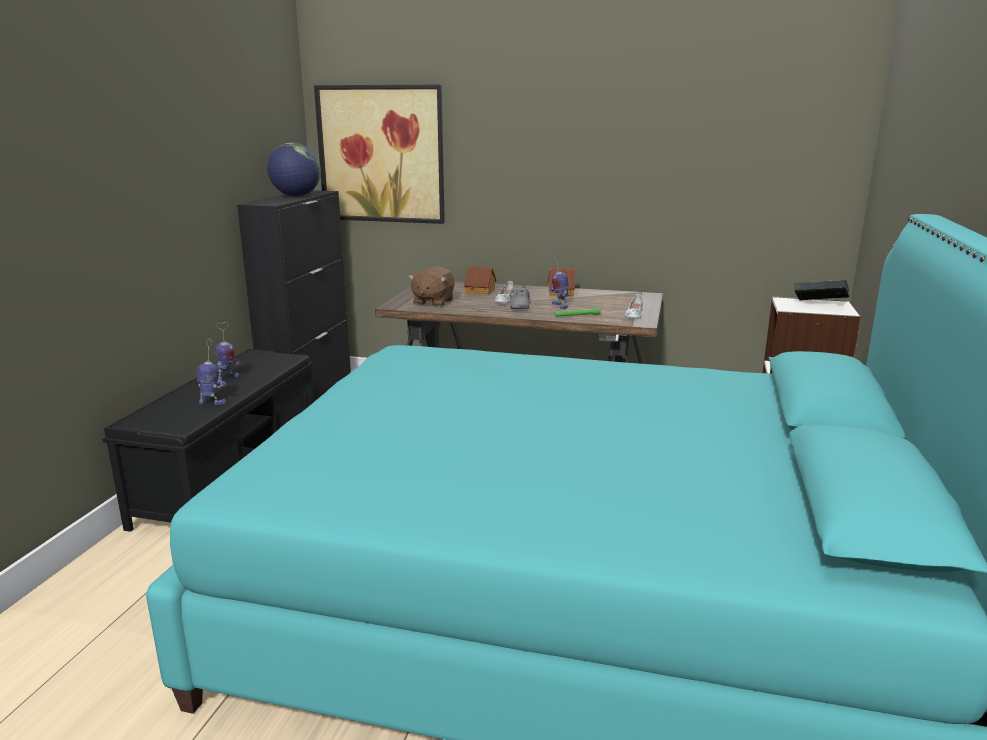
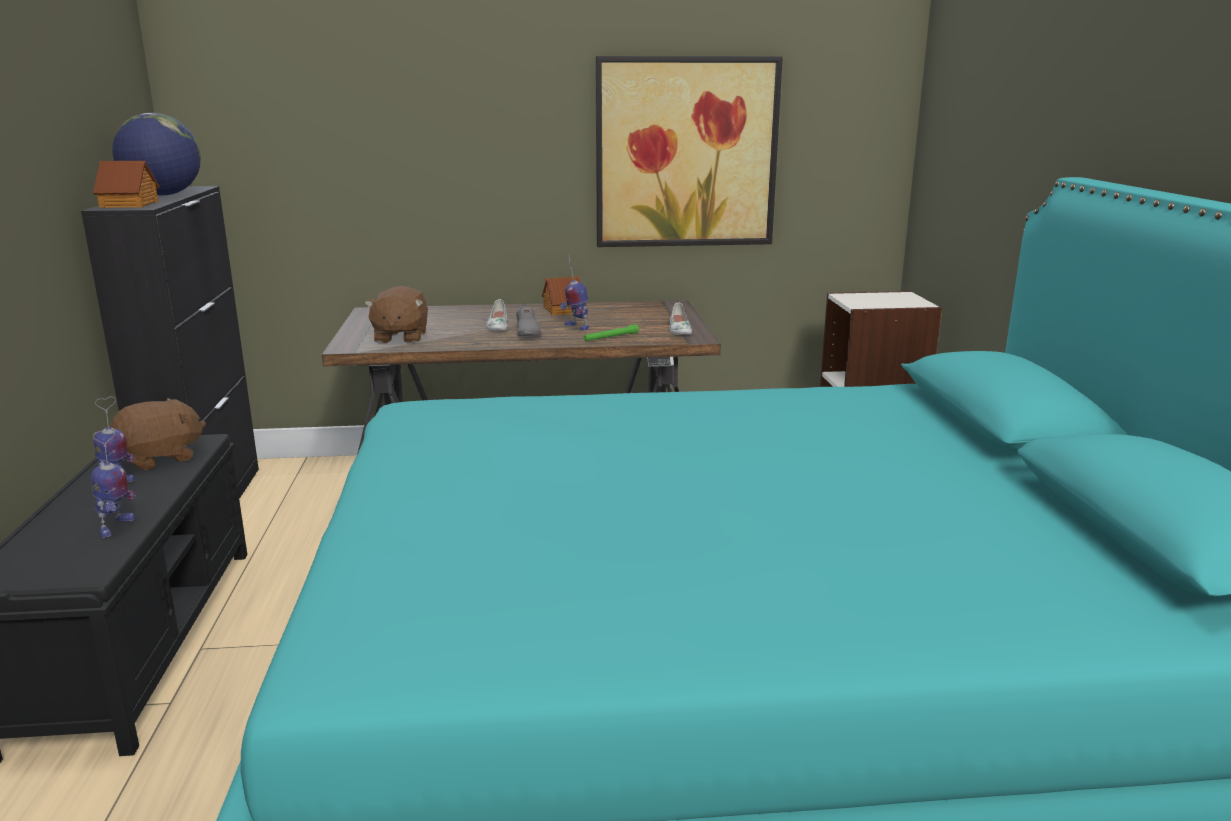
camera: 20 degrees left, 0 degrees up
(212, 402) = (116, 527): toy robot -> toy robot turned 105 degrees clockwise
(261, 365) = (161, 458): none -> brown plush toy
(381, 154) = (280, 130): picture -> picture (686, 153)
(480, 291) = (454, 317): toy house -> toy house (130, 204)
(819, 305) = (887, 298): book -> none

